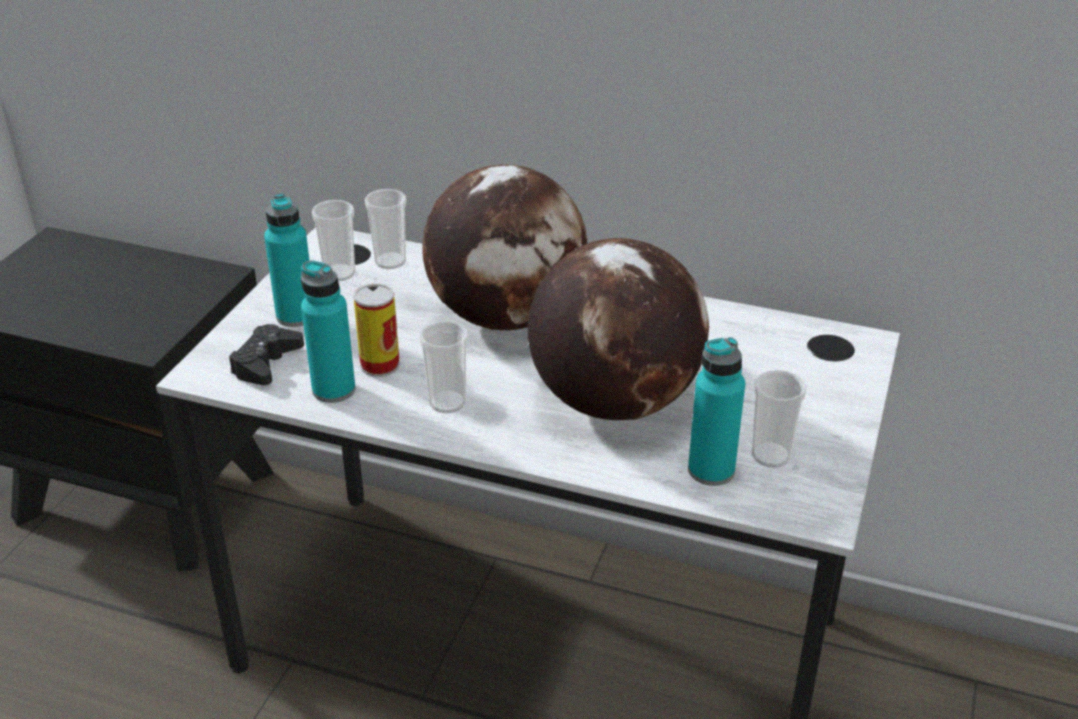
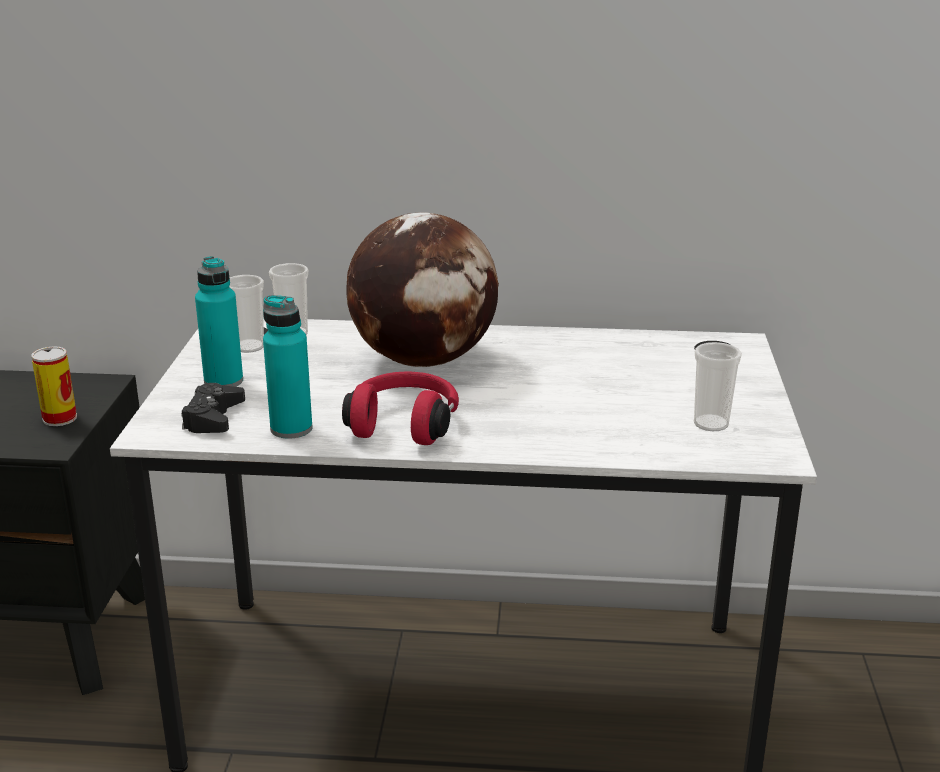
camera: 15 degrees left, 10 degrees down
(380, 365) = (325, 406): can -> can (60, 418)
(447, 402) = (404, 424): cup -> red headphones
(614, 401) = (555, 405): globe -> none
(711, 470) = (667, 440): turquoise bottle -> none

